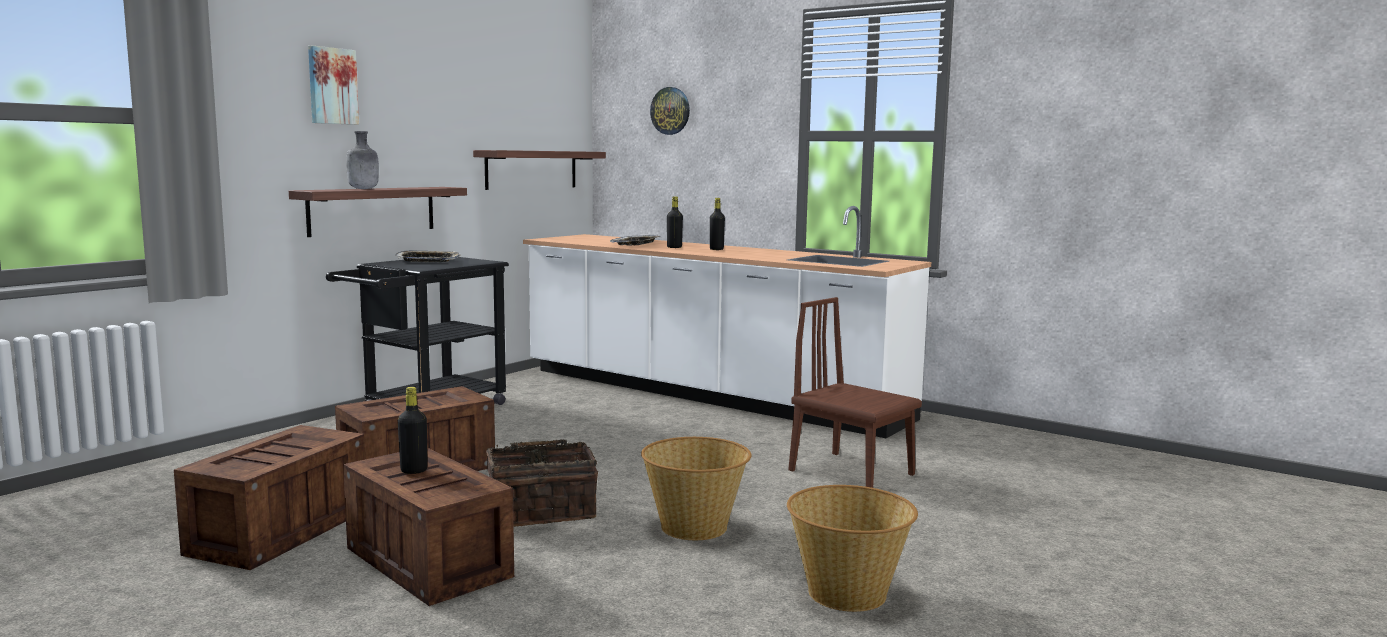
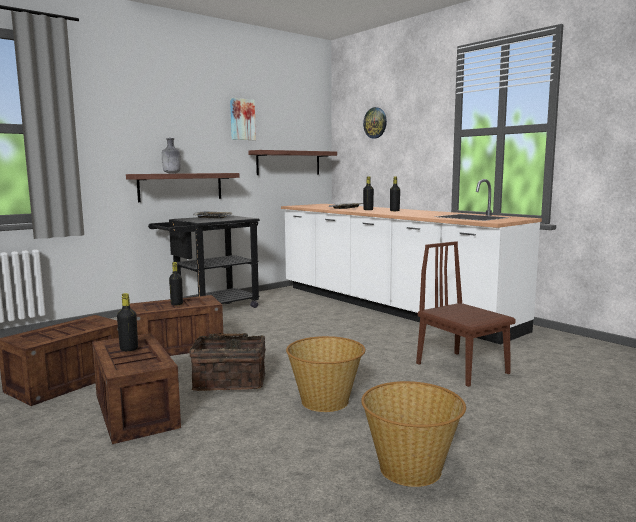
camera: 15 degrees right, 0 degrees up
(332, 86) = (153, 111): picture -> picture (242, 119)
(419, 402) = (177, 304): none -> black bottle

